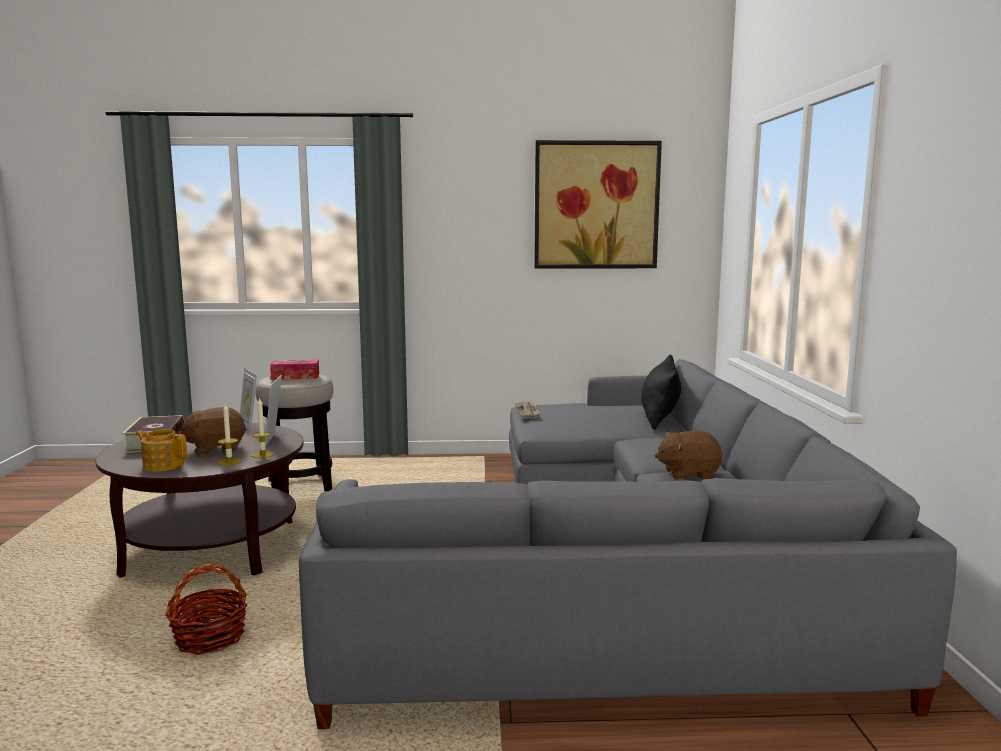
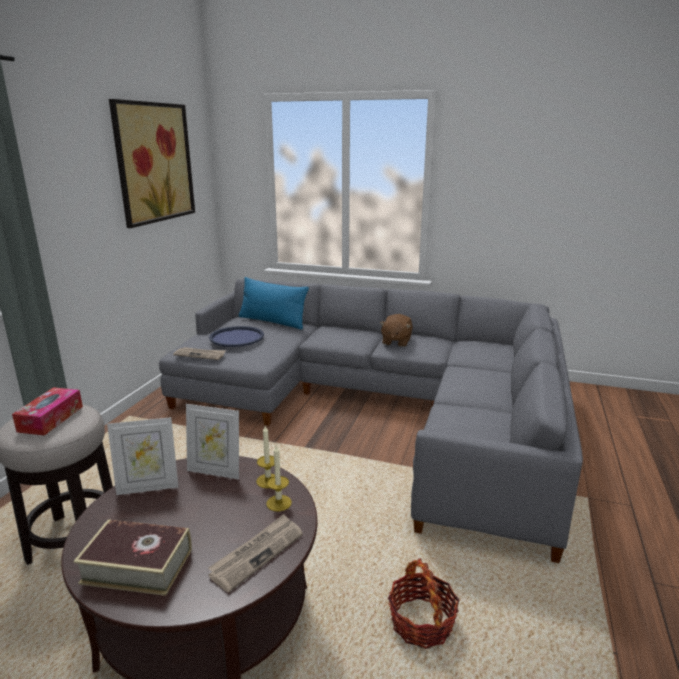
camera: 70 degrees left, 10 degrees up
(163, 465) = (257, 553): teapot -> newspaper
(216, 449) = (219, 512): brown plush toy -> none
(581, 411) = (236, 337): none -> blue tray
(659, 416) = (272, 321): black pillow -> blue pillow

